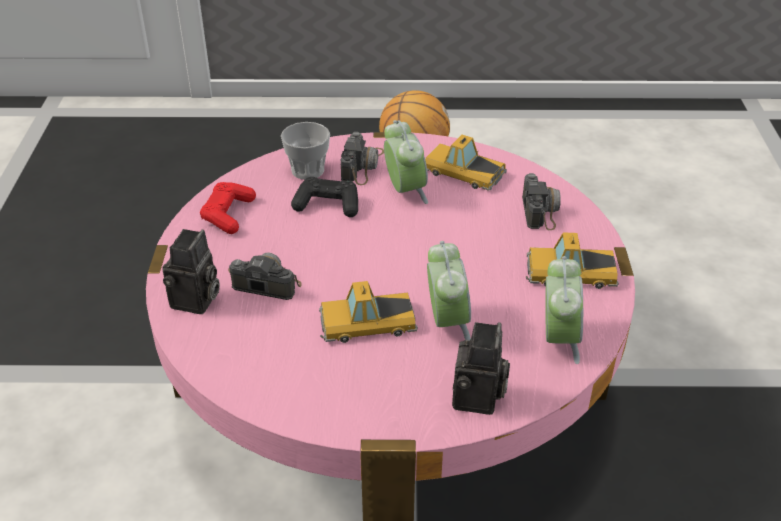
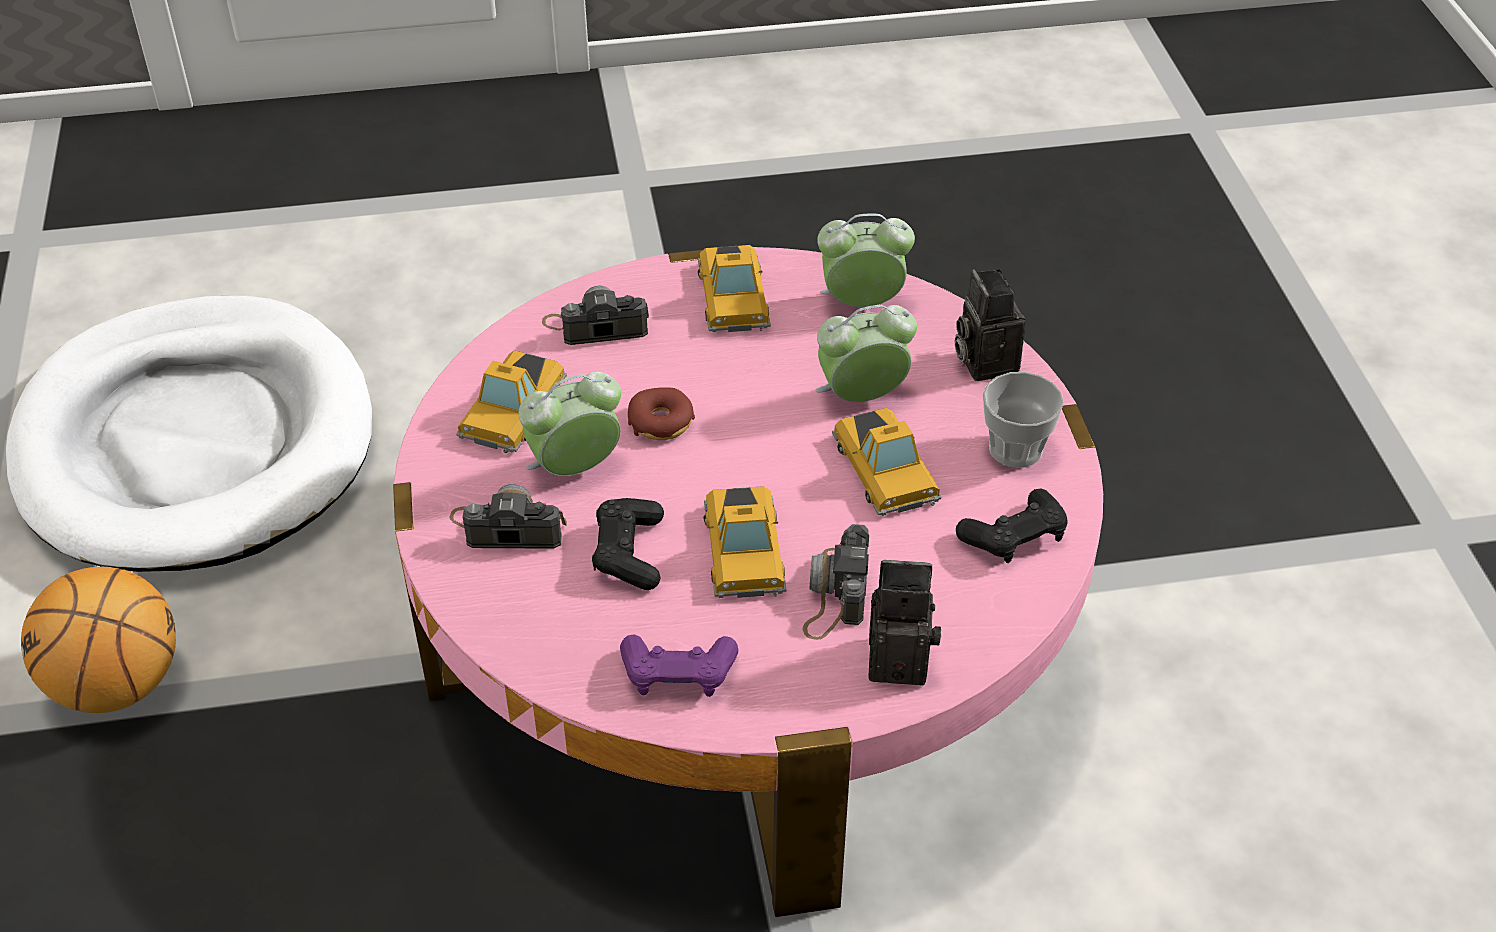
camera: 100 degrees left, 5 degrees up
(228, 214) = (678, 674): red game controller -> purple game controller
(278, 377) = (1014, 537): none -> black game controller
(307, 170) = (531, 596): cup -> cup (1015, 449)
(312, 248) = (743, 551): none -> toy car
(439, 226) = (661, 422): none -> donut
(478, 399) = (983, 361): camera -> camera turned 105 degrees counterclockwise
(584, 174) = (196, 443): none -> white dog bed

